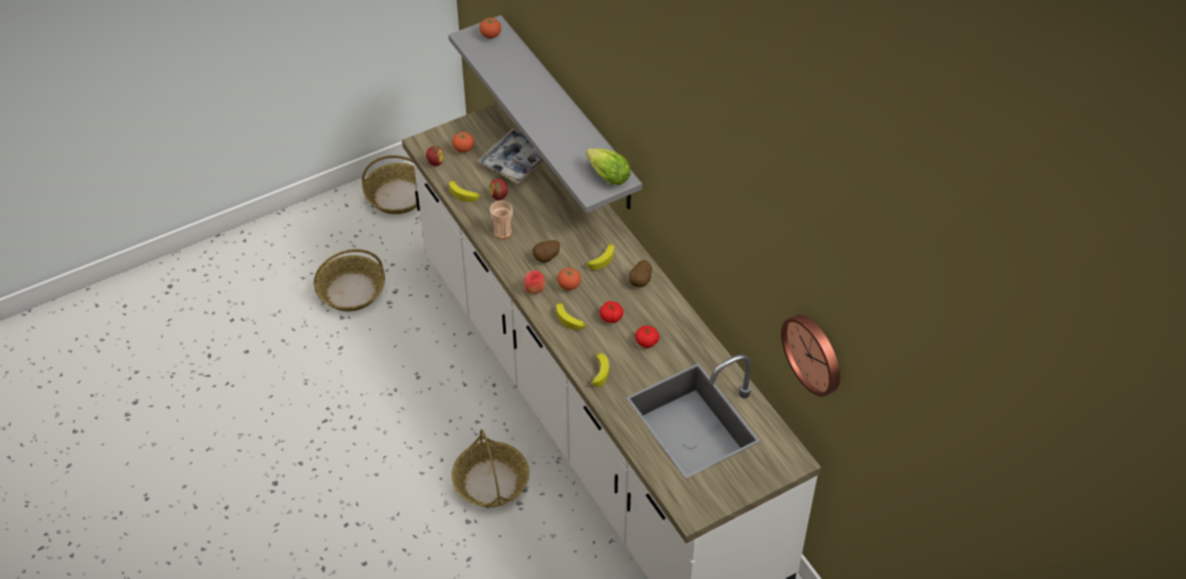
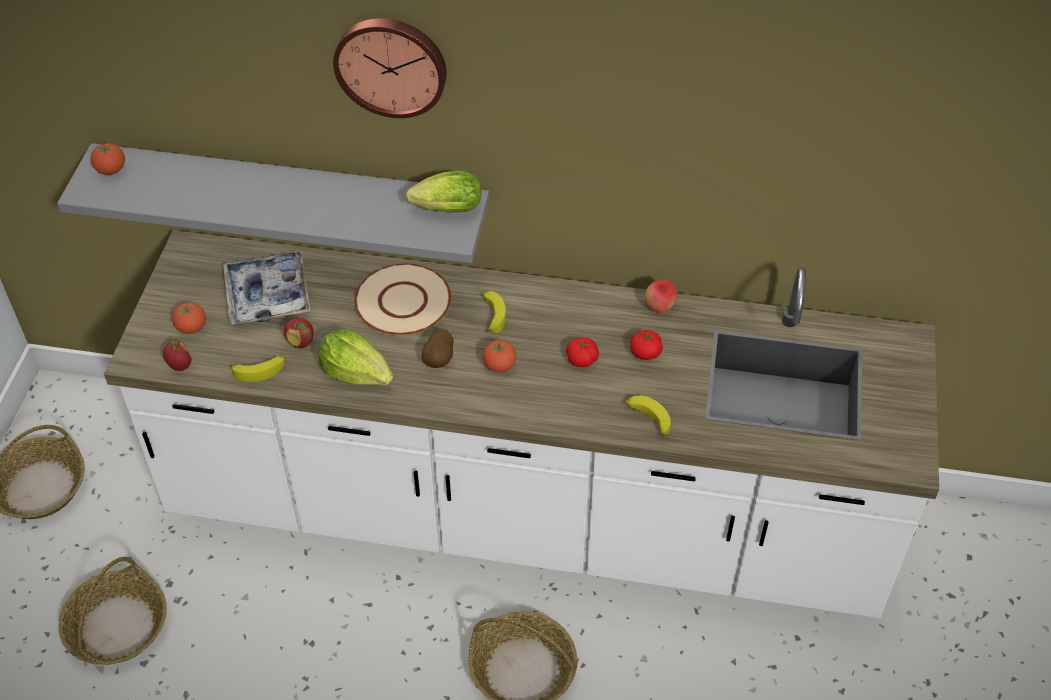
camera: 50 degrees left, 0 degrees up
(502, 232) = (357, 373): cup -> lettuce
(534, 290) = (473, 399): apple -> apple (659, 308)
(570, 320) = (550, 396): banana -> none
(571, 216) = (402, 301): none -> beige plate
(641, 282) = (558, 304): potato -> none
(814, 353) = (909, 193): wall clock -> wall clock (391, 65)

